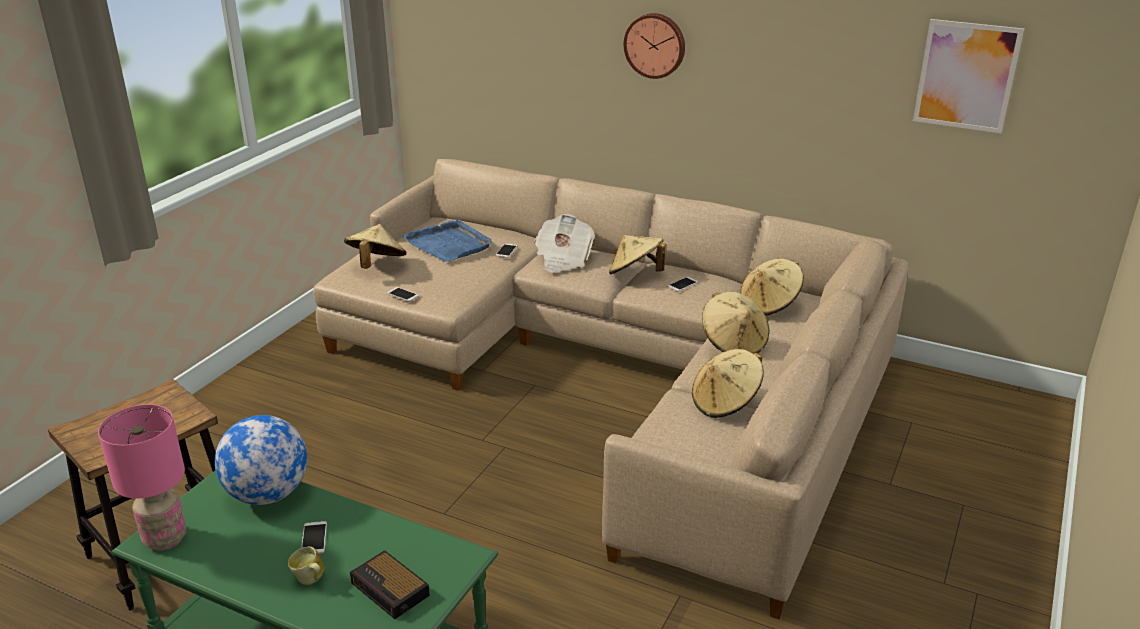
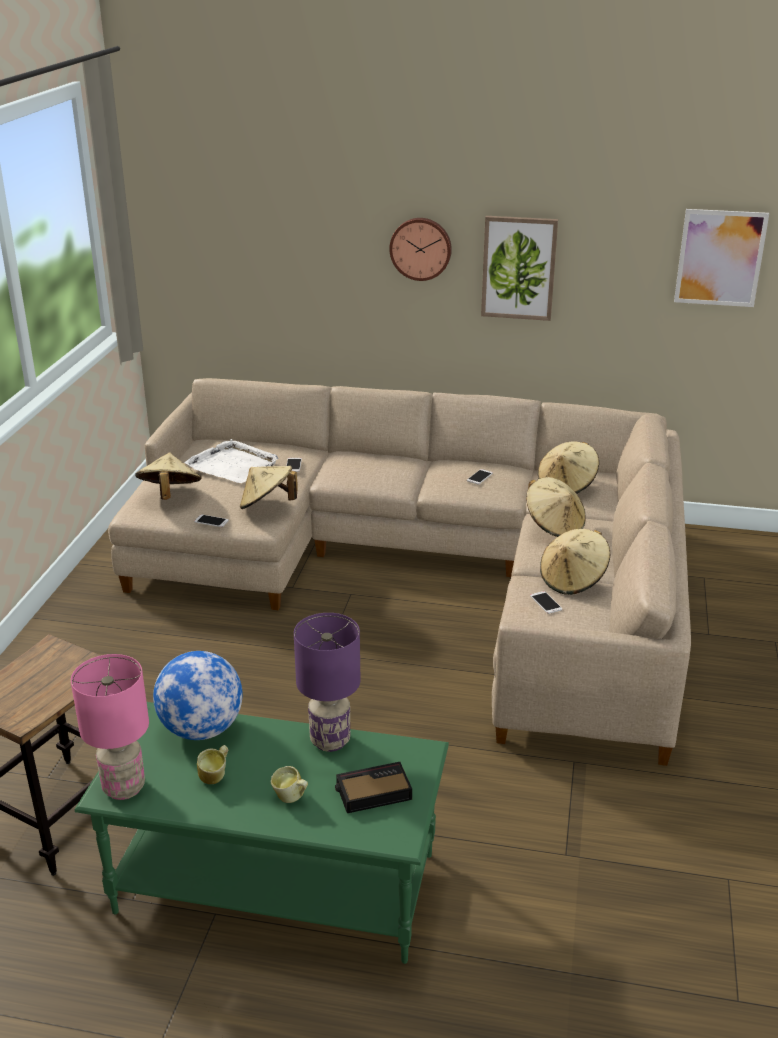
camera: 15 degrees left, 0 degrees up
(253, 544) = (215, 777): none -> mug
(314, 538) = (272, 761): phone -> phone (546, 603)
(381, 528) = (331, 741): none -> purple table lamp
(391, 590) = (372, 792): alarm clock -> alarm clock turned 135 degrees clockwise
(449, 244) = (233, 465): blue tray -> white tray
(563, 259) = (354, 467): newspaper -> none
(635, 274) = (430, 472): beige hat -> beige hat (267, 505)
(751, 72) = (519, 268): none -> picture

